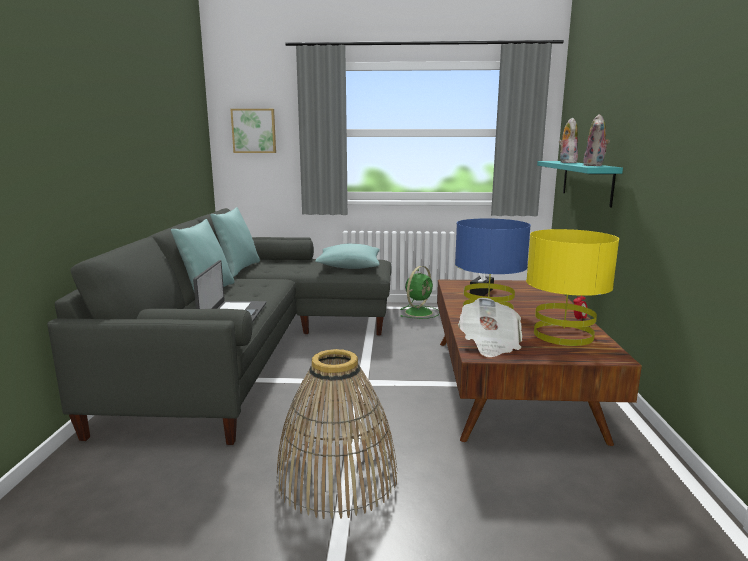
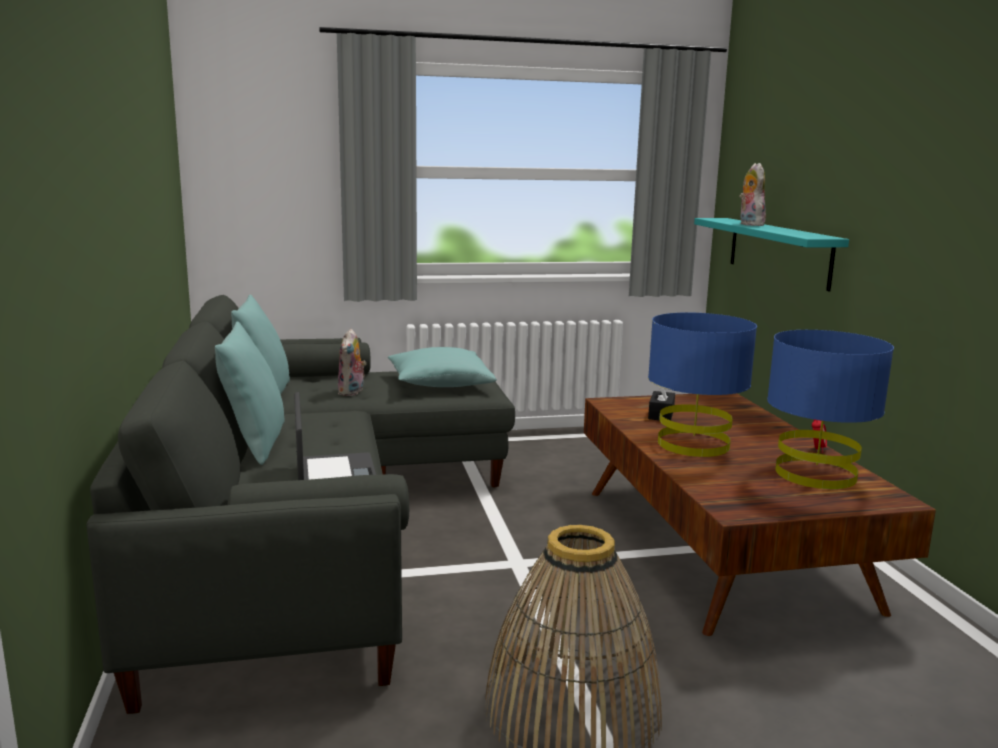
camera: 15 degrees left, 0 degrees up
(254, 131) = (260, 166): picture -> none
(419, 312) = (531, 445): green fan -> none
(489, 344) = (736, 495): newspaper -> none
(563, 334) = (815, 473): yellow table lamp -> blue table lamp
(594, 165) = (807, 234): plush toy -> plush toy (352, 392)

